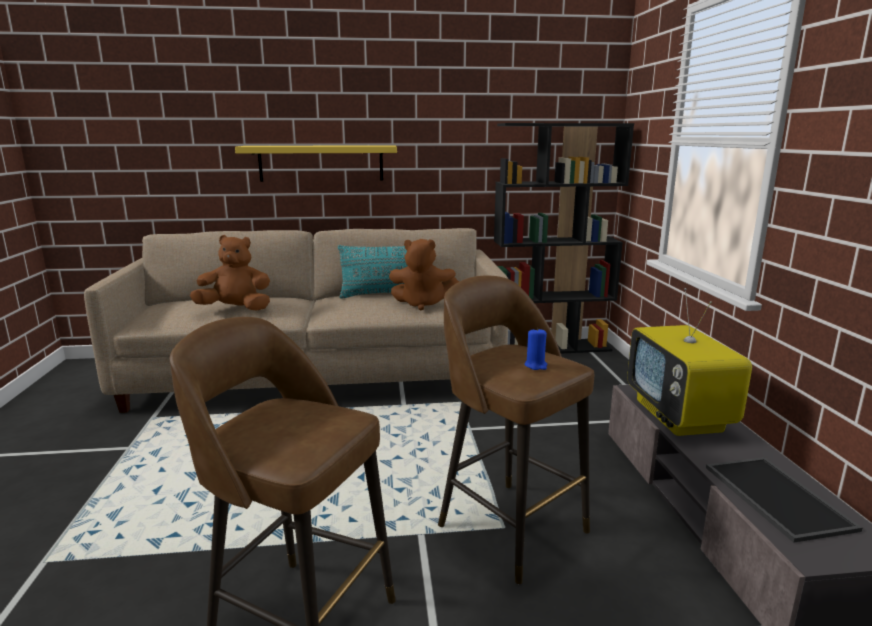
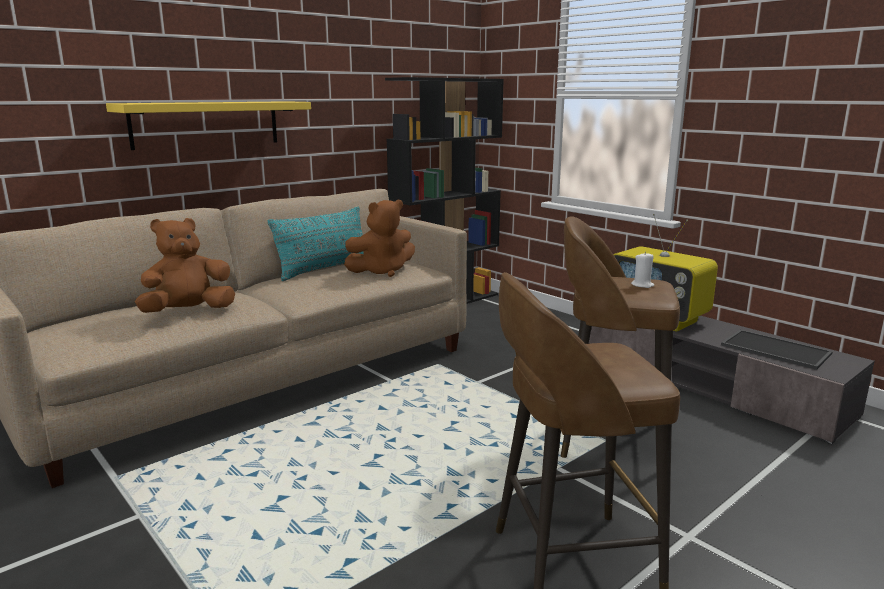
camera: 35 degrees left, 0 degrees up
(536, 365) = (642, 285): blue candle -> white candle

